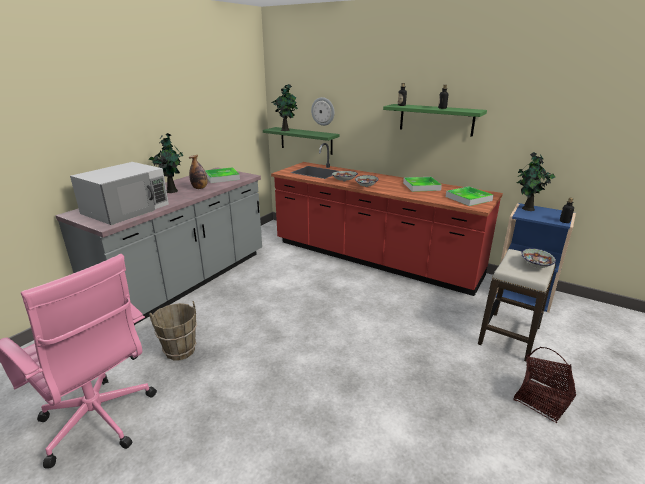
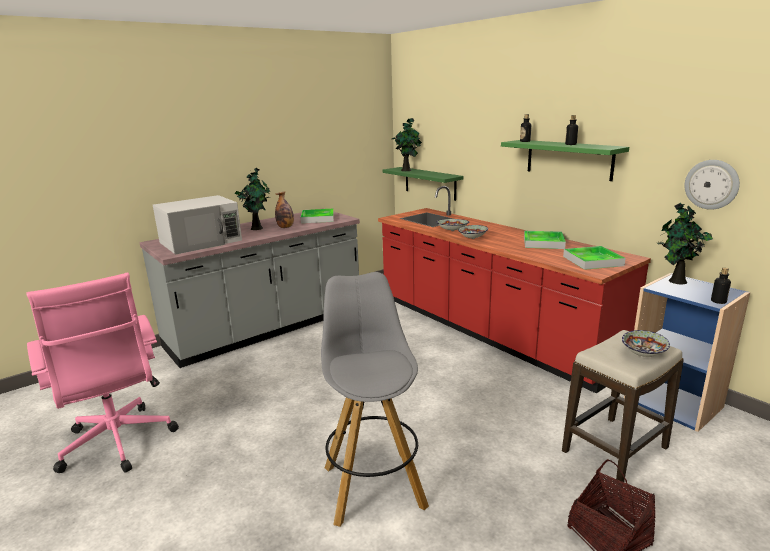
camera: 20 degrees right, 5 degrees down
(180, 350) = (222, 394): brown bucket -> none
(323, 111) = (447, 149): wall clock -> wall clock (711, 184)
(362, 403) = (373, 485): none -> grey stool

